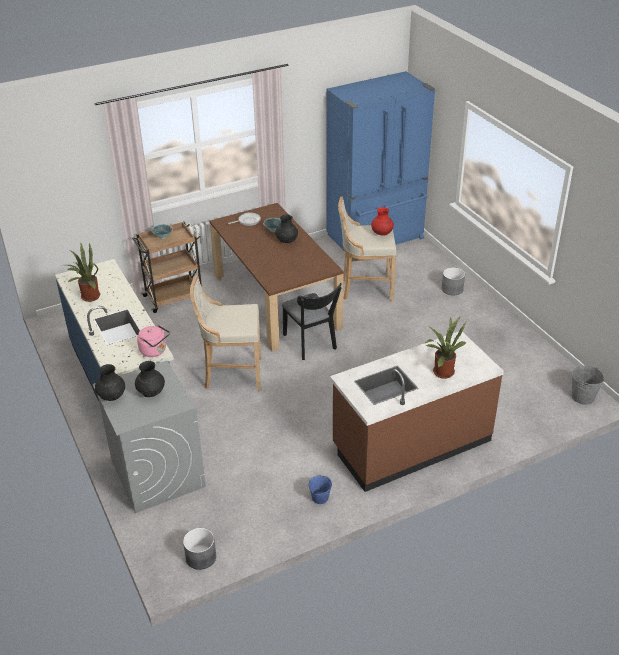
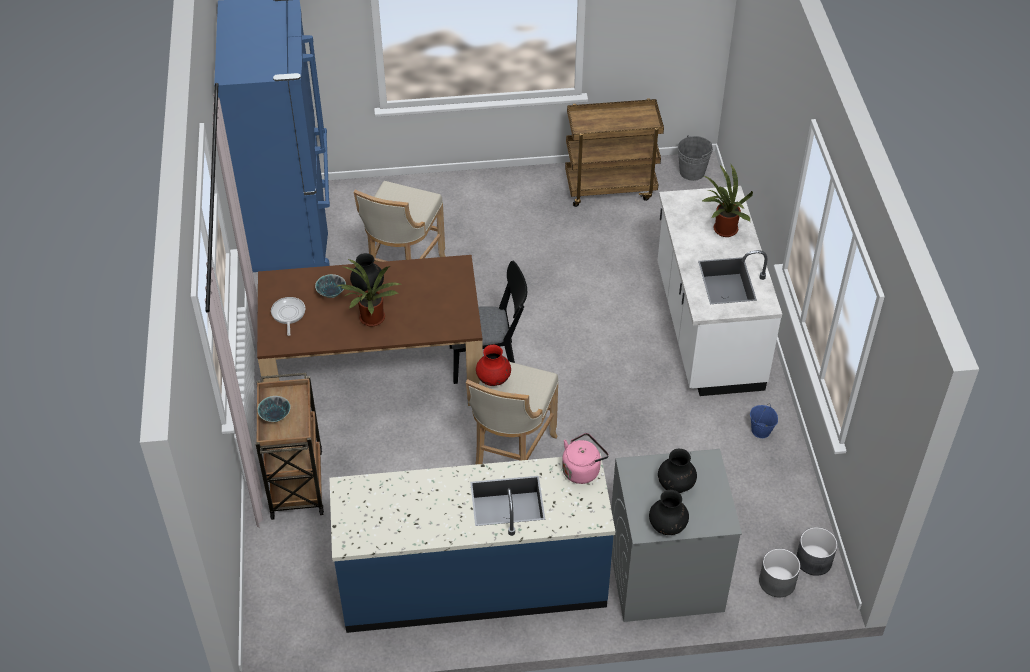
camera: 70 degrees left, 10 degrees up
(88, 297) = (417, 523): potted plant -> potted plant (371, 320)
(382, 234) = (402, 195): red vase -> red vase (493, 380)
(411, 443) = (706, 328): brown counter -> white counter
(452, 289) = (451, 198): grey planter -> grey planter (777, 582)
(526, 358) = (610, 187): none -> brown cart

